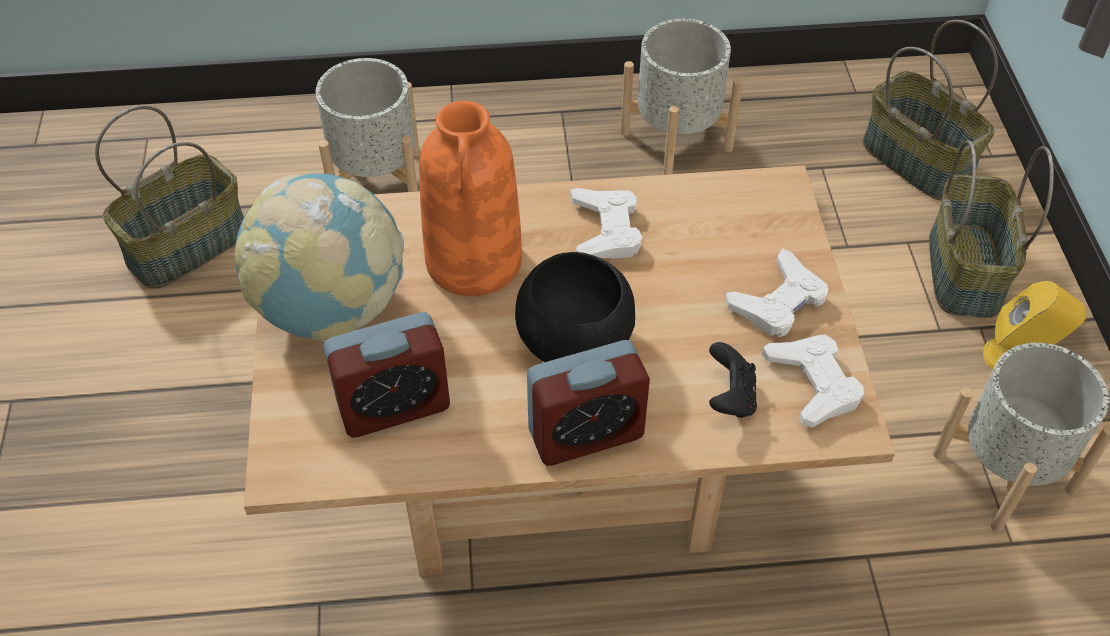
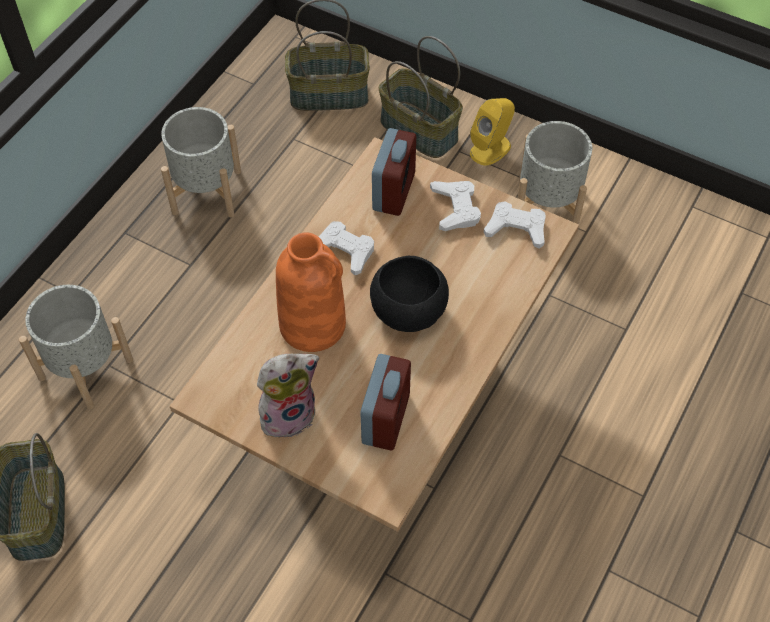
camera: 55 degrees left, 5 degrees up
(331, 308) = (288, 414): globe -> plush toy
(586, 434) = (472, 341): alarm clock -> alarm clock (393, 192)
(730, 397) = (498, 267): black game controller -> none

